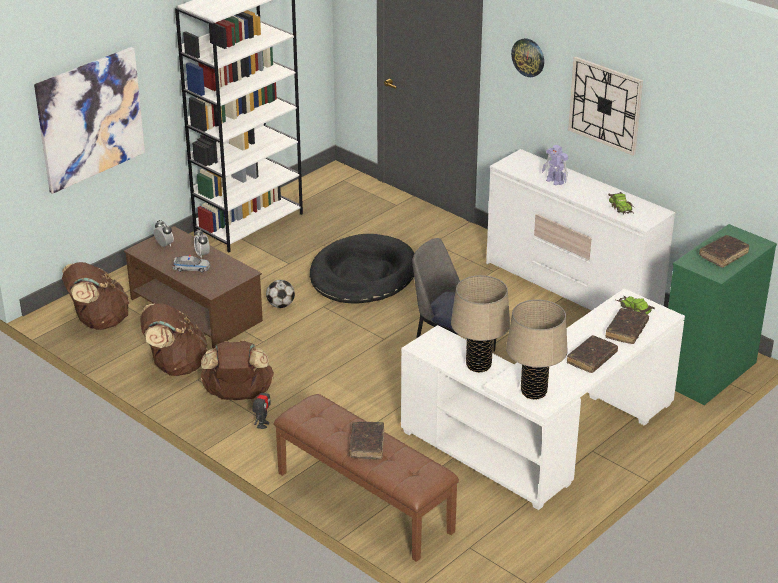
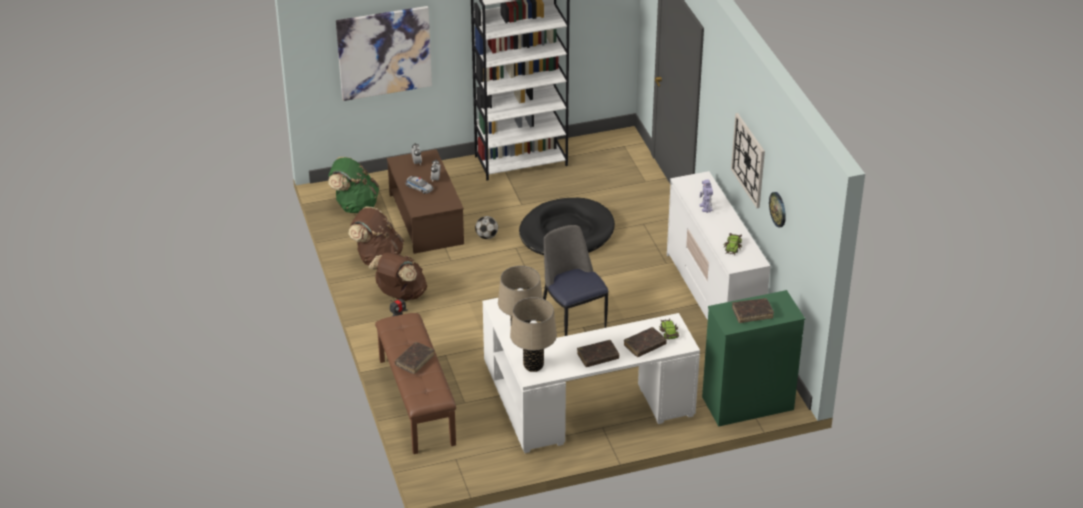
camera: 30 degrees right, 5 degrees up
(98, 322) = (355, 205): brown backpack -> green backpack
(528, 57) = (718, 100): wall clock -> wall clock (778, 209)

